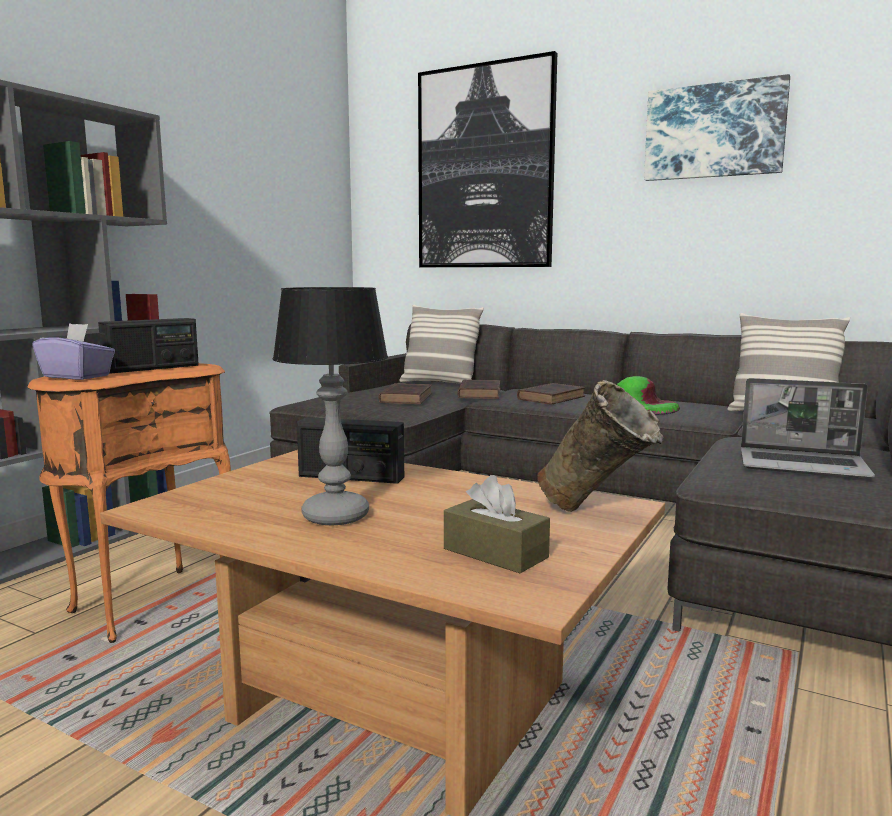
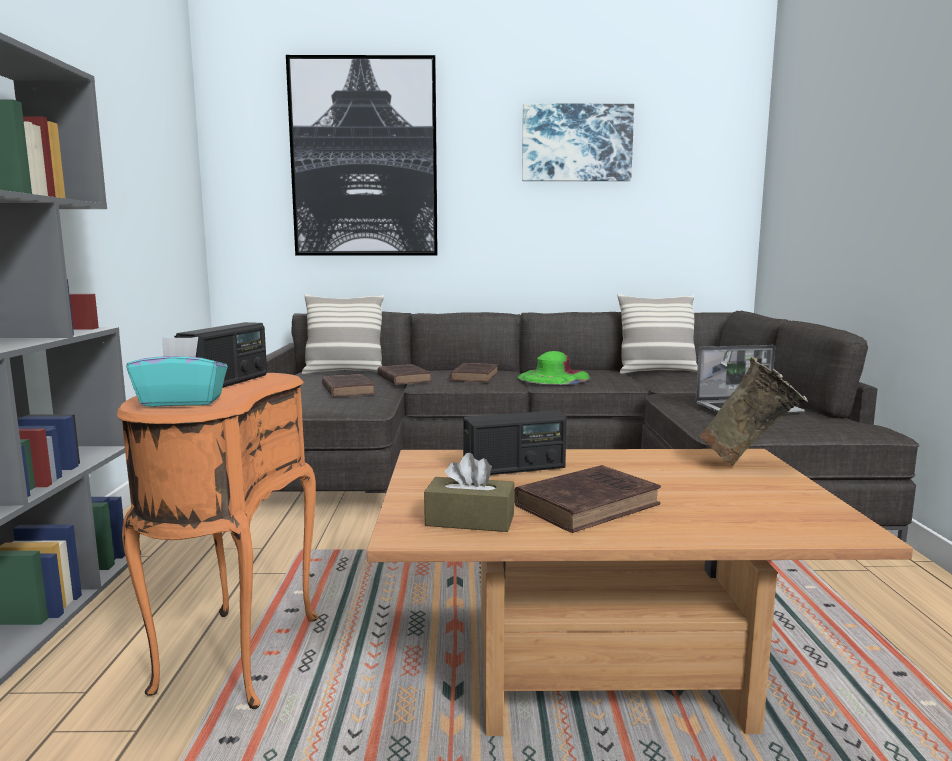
camera: 30 degrees left, 0 degrees up
(77, 376) = (182, 401): purple tissue box -> turquoise tissue box
(336, 516) = (589, 504): table lamp -> brown book
(495, 553) = (761, 507): brown tissue box -> brown tissue box (470, 520)

